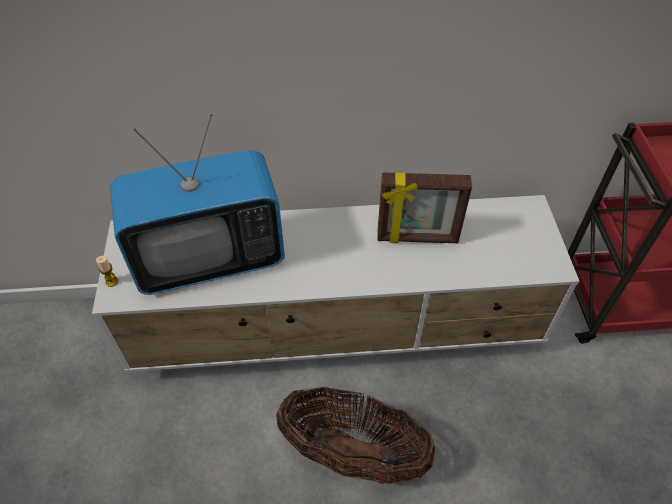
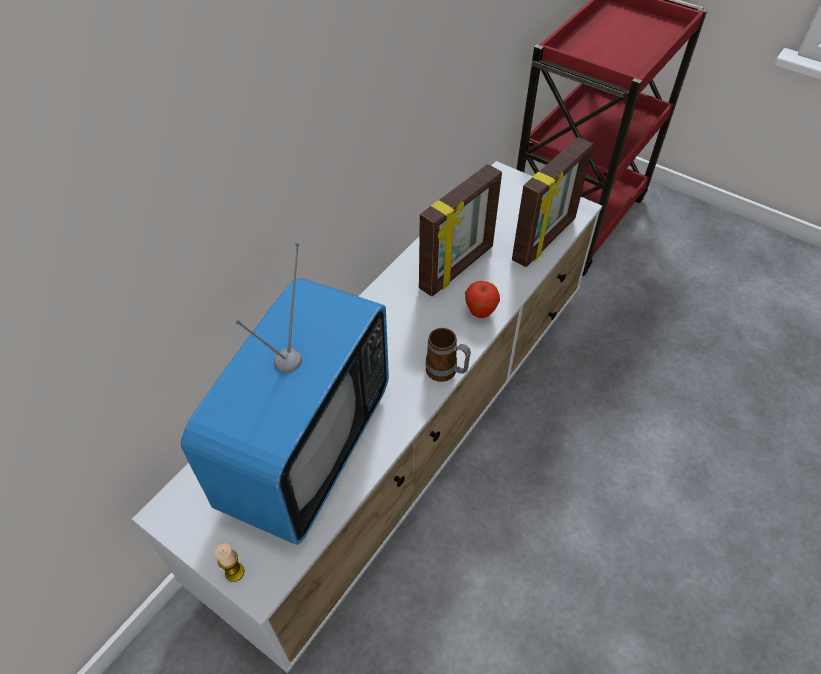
camera: 50 degrees left, 0 degrees up
(325, 287) = (446, 373): none -> mug
(353, 453) = (551, 514): basket -> none
(392, 273) = (480, 312): none -> apple
(500, 268) = (545, 240): none -> picture frame

